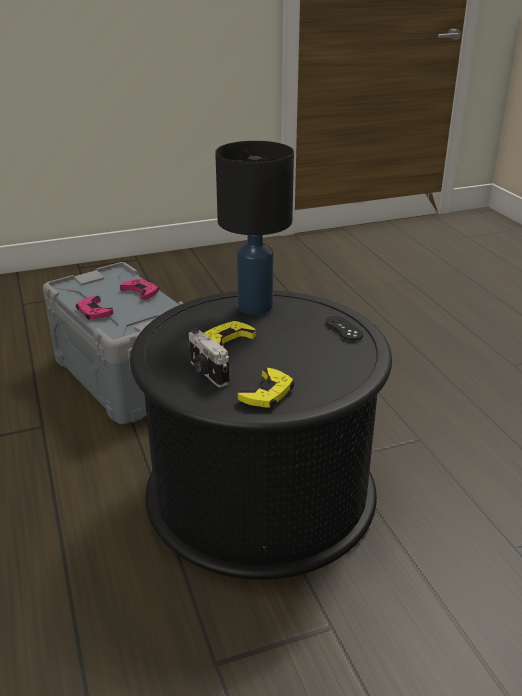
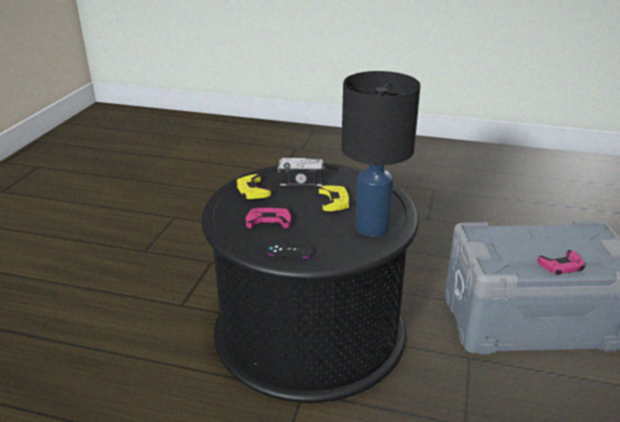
camera: 125 degrees right, 0 degrees up
(94, 311) = (528, 233): pink game controller -> pink game controller (268, 221)

